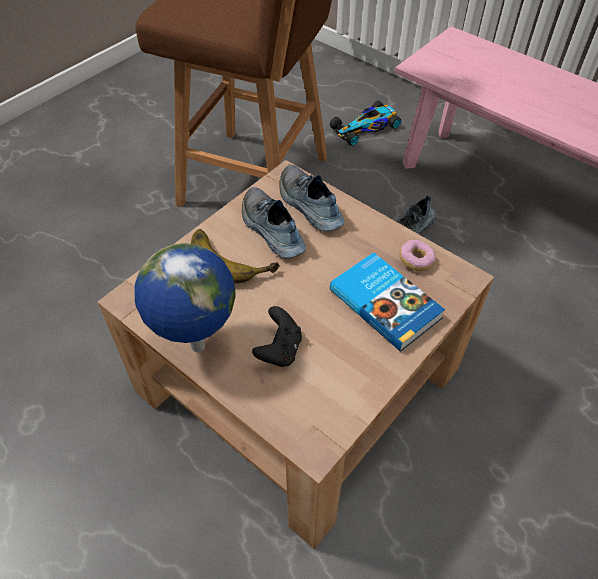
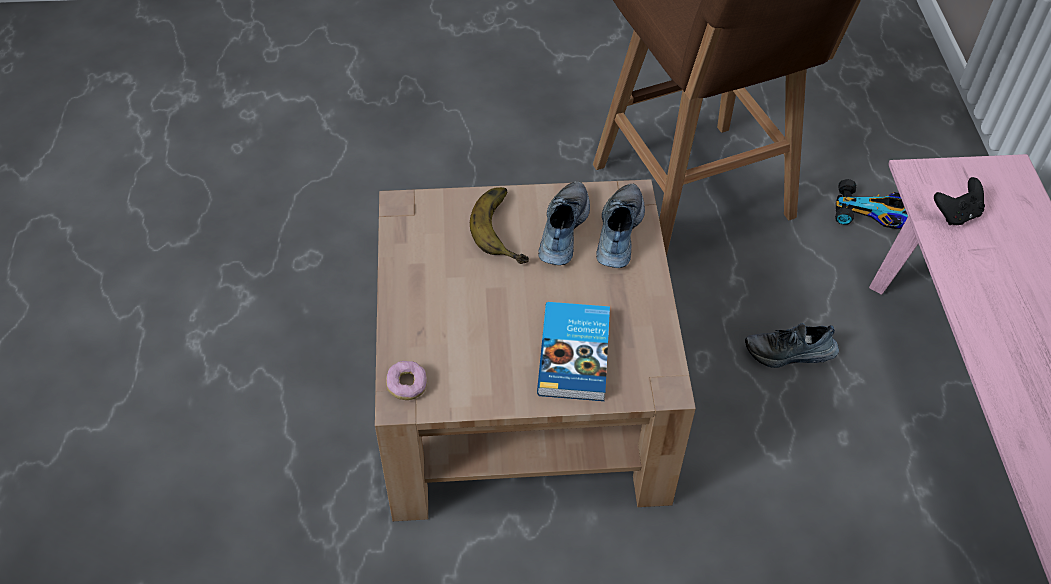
camera: 45 degrees right, 0 degrees up
(197, 347) = (404, 275): globe -> none
(279, 350) = (456, 322): black game controller -> black game controller (956, 214)
(416, 261) = (645, 343): donut -> donut (407, 386)

